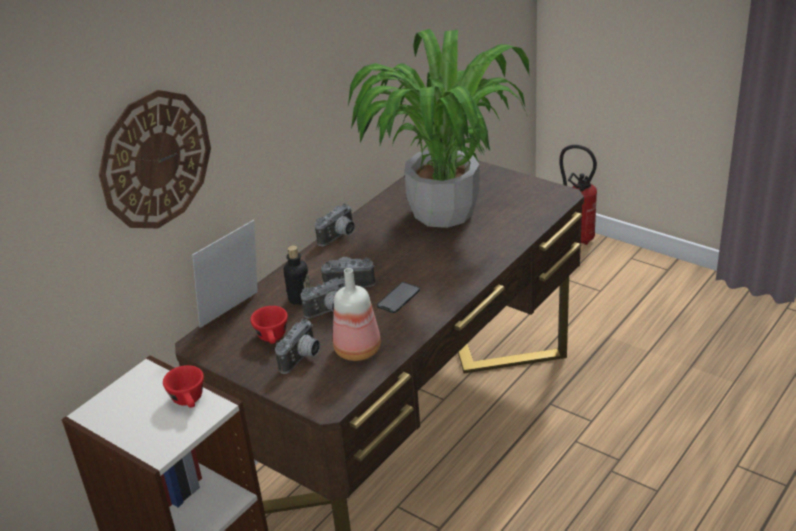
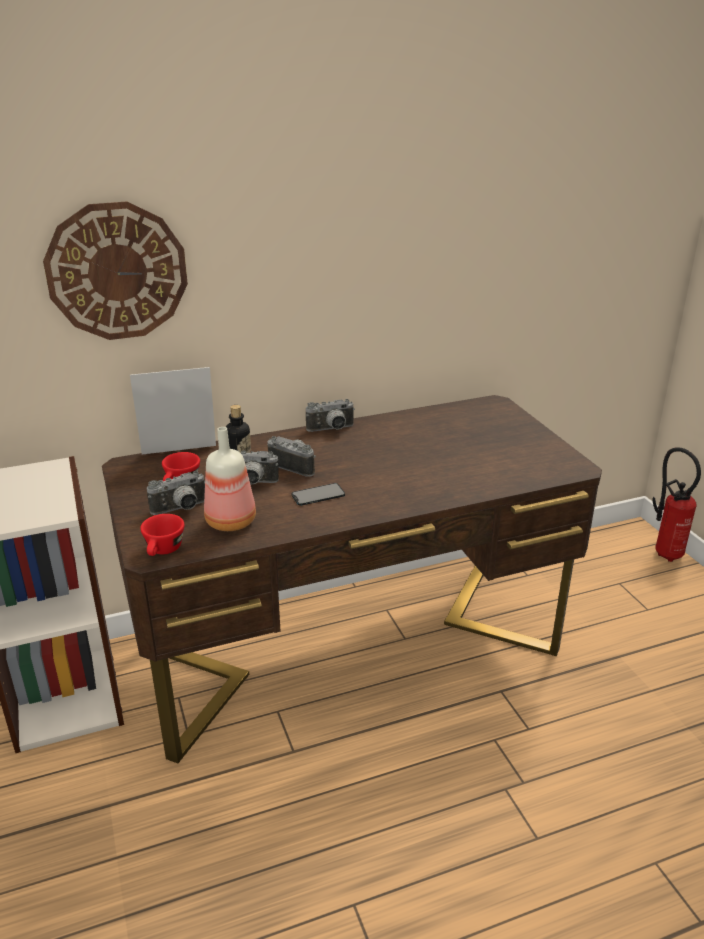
camera: 30 degrees right, 5 degrees down
(189, 401) = (50, 500): red cup -> red cup (163, 551)
(442, 211) = (444, 441): potted plant -> none

